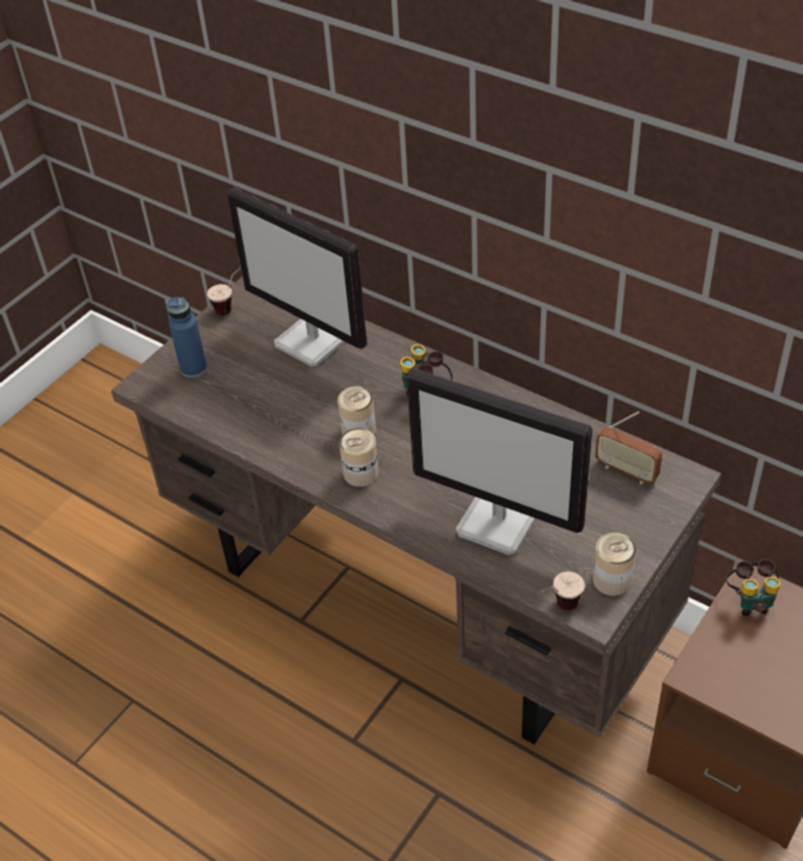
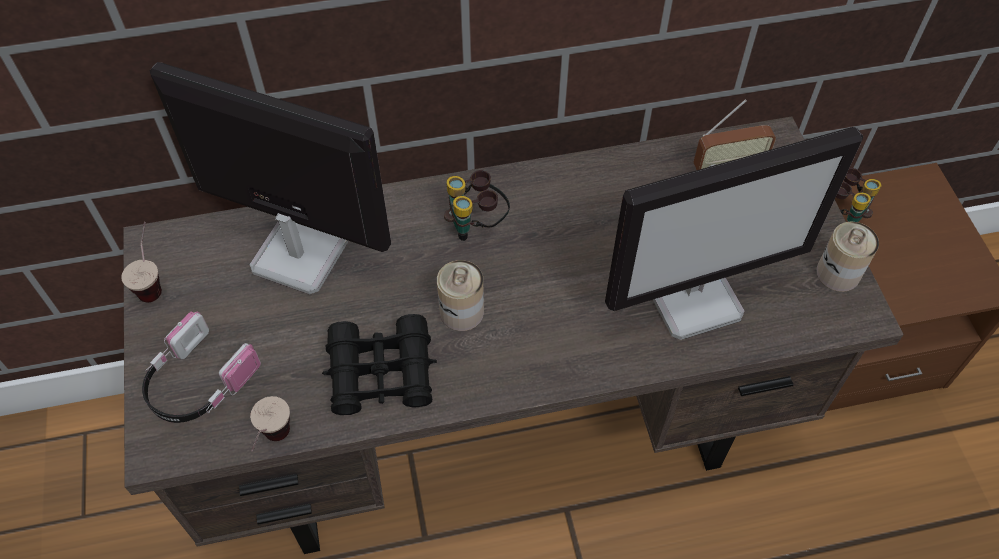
camera: 50 degrees left, 10 degrees up
(193, 368) = (198, 383): blue bottle -> headphones
(280, 429) = (381, 373): none -> black binoculars
(313, 341) = (297, 255): monitor -> monitor turned 150 degrees counterclockwise
(361, 473) = (518, 352): can -> none
(557, 609) = (835, 335): cup -> cup (273, 444)

